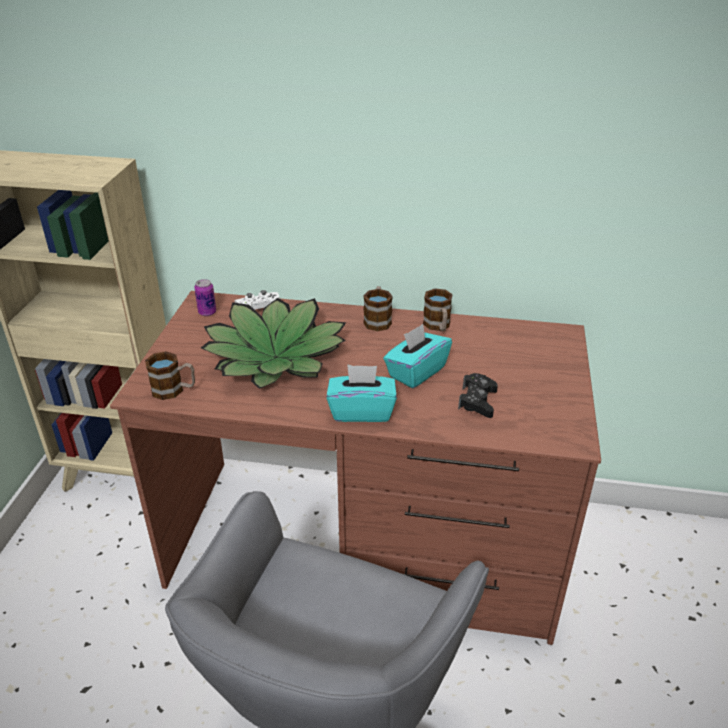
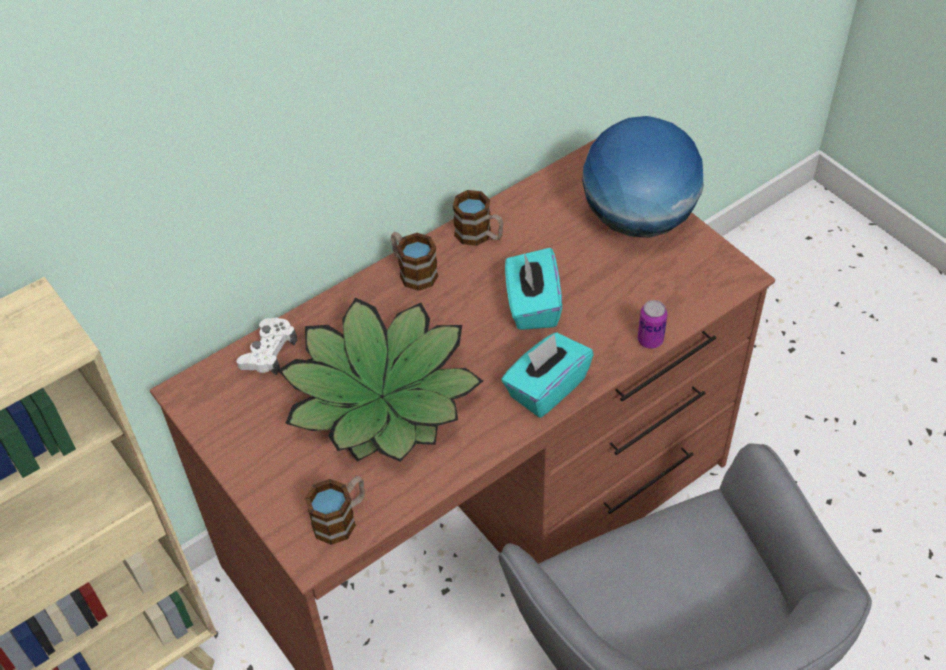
camera: 45 degrees left, 15 degrees up
(207, 312) = (220, 402): can -> can (650, 340)
(477, 401) = (622, 296): black game controller -> none
(547, 374) = (637, 219): none -> globe

